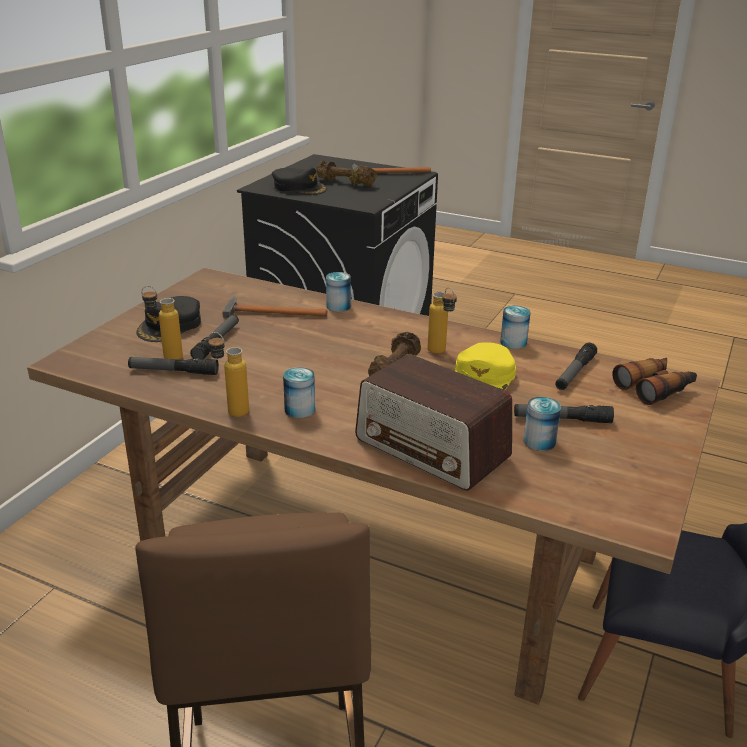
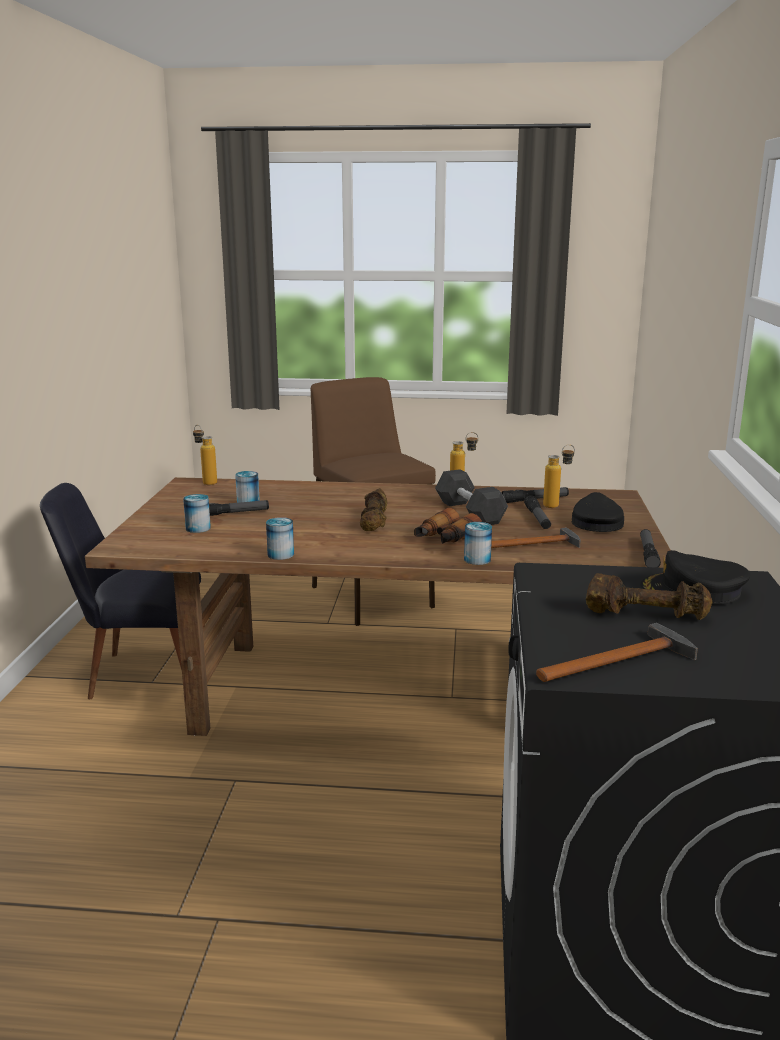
camera: 160 degrees right, 10 degrees down
(275, 365) = (469, 512): none -> black dumbbell
(299, 410) = (419, 495): can -> can (198, 528)
(432, 449) = (317, 491): radio -> none
(440, 353) = (344, 537): bottle -> bottle (206, 482)
(484, 377) = (298, 527): yellow cap -> none
(574, 373) = (220, 540): flashlight -> flashlight (648, 554)
(655, 388) = (151, 540): binoculars -> binoculars (445, 539)

